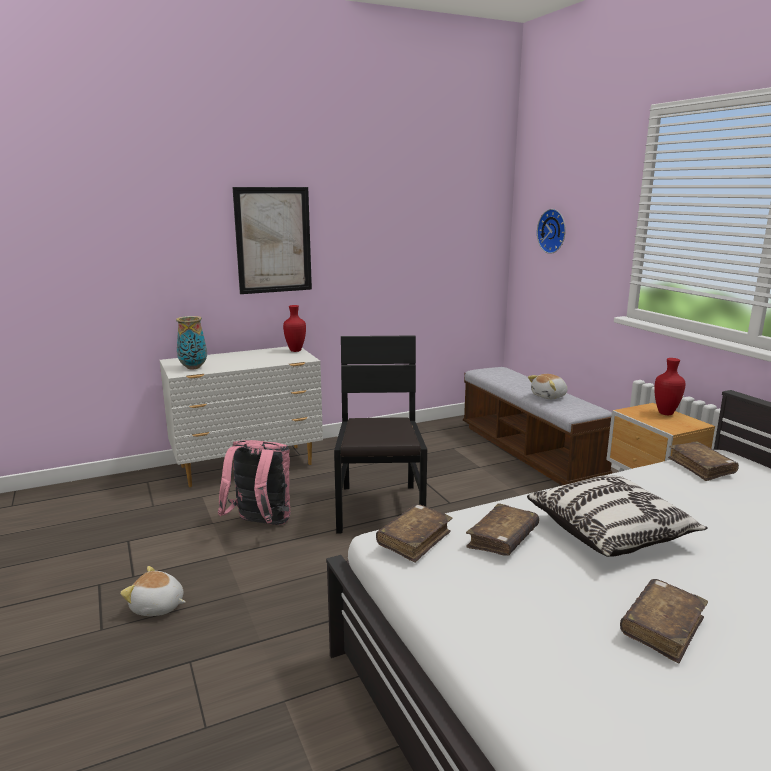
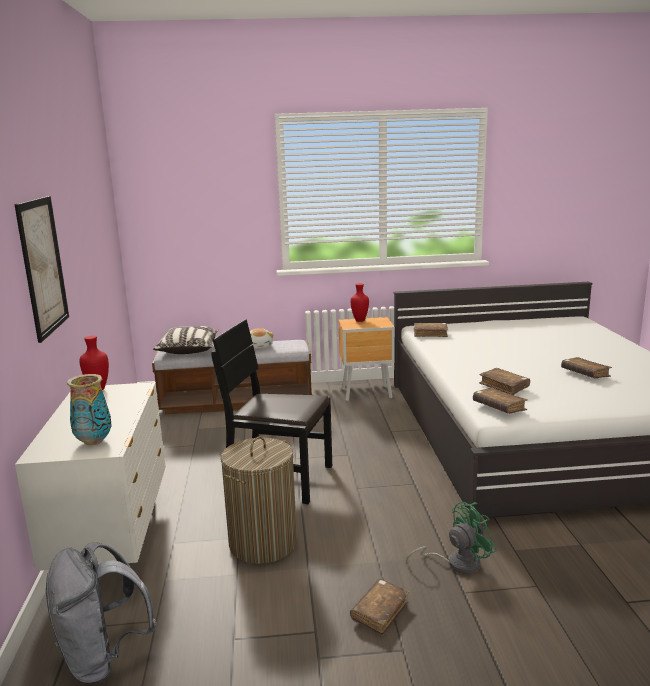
camera: 70 degrees left, 0 degrees up
(115, 499) = (103, 658): none -> grey backpack
(157, 607) = (380, 612): plush toy -> brown book
(245, 650) = (456, 563): none -> green fan
(260, 524) = (263, 543): pink backpack -> laundry basket
(553, 231) = (183, 215): wall clock -> none
(610, 532) = (499, 365): pillow -> pillow (188, 349)

